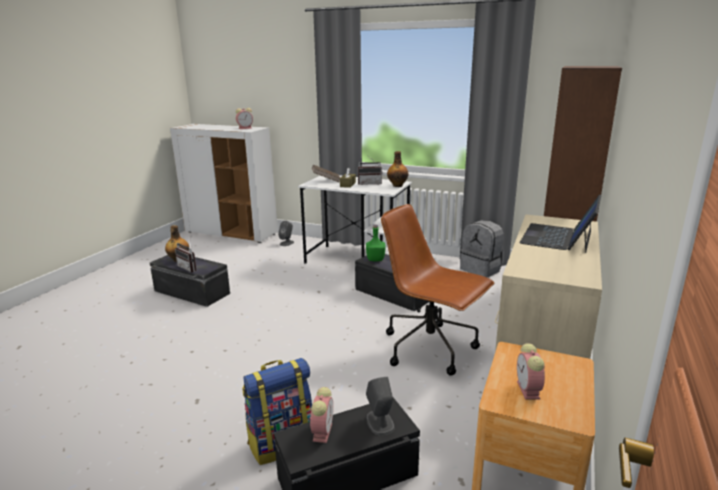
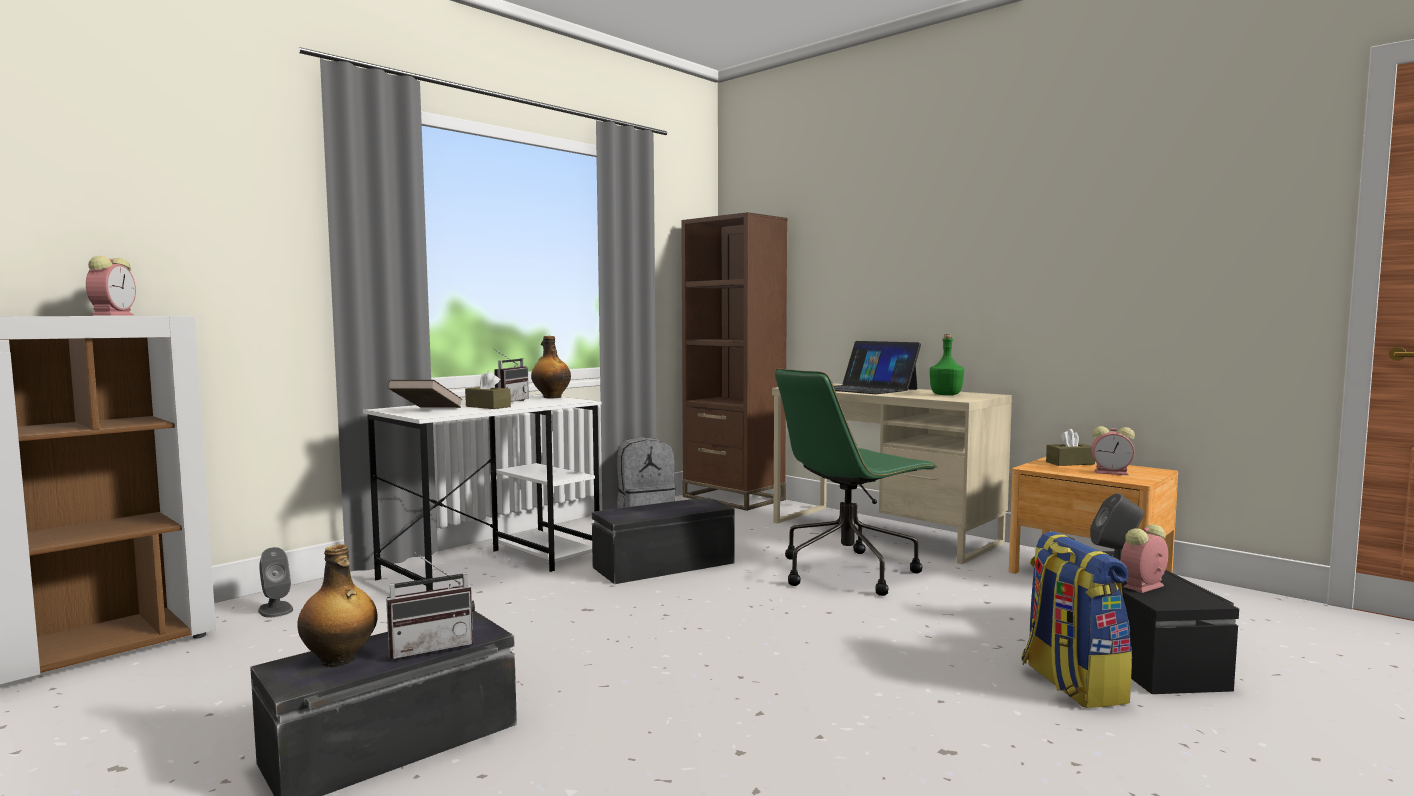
camera: 70 degrees left, 15 degrees down
(322, 431) = (1143, 587): alarm clock -> alarm clock turned 60 degrees counterclockwise
(375, 259) = (627, 514): green bottle -> green bottle (945, 395)
(431, 349) = (848, 571): brown office chair -> green office chair
(559, 369) = (1070, 463): none -> brown tissue box

